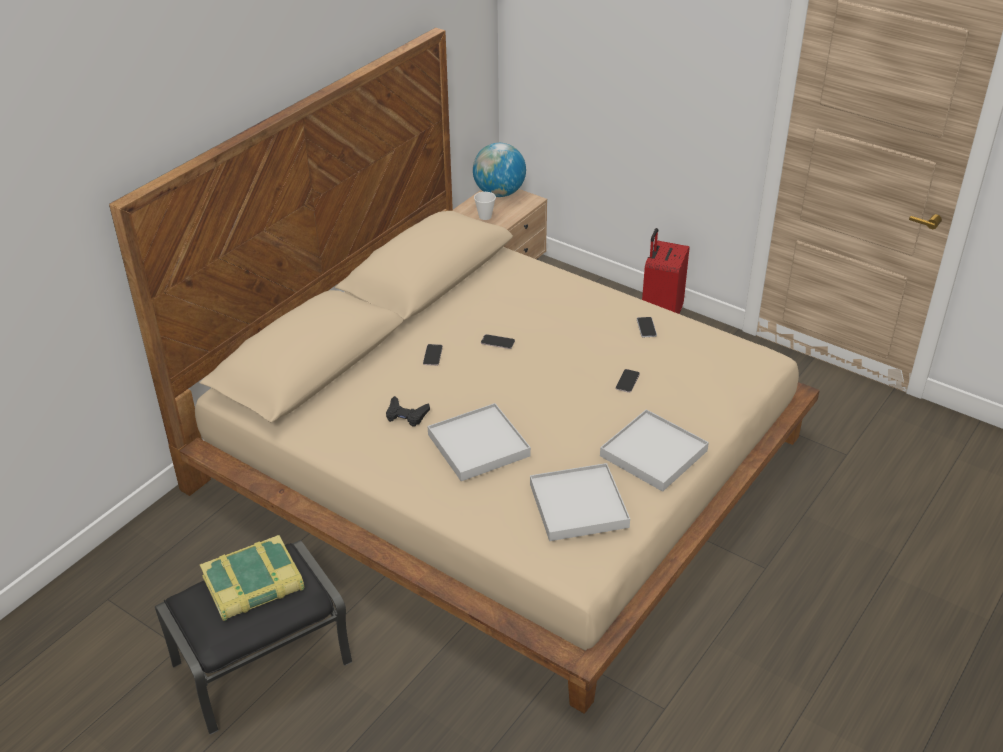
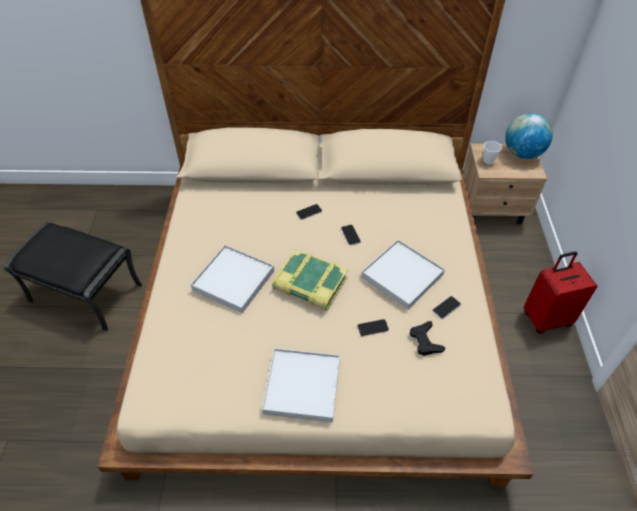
camera: 55 degrees right, 10 degrees up
(254, 585) = (71, 249): book -> book (310, 284)
(406, 415) = (239, 231): black game controller -> black game controller (425, 341)
(578, 506) = (207, 367): white tray -> white tray (402, 276)

